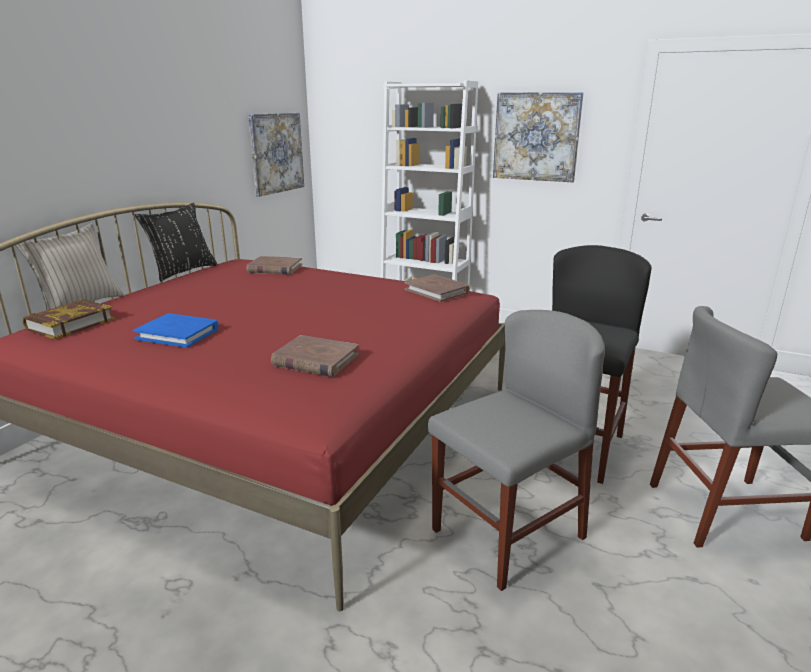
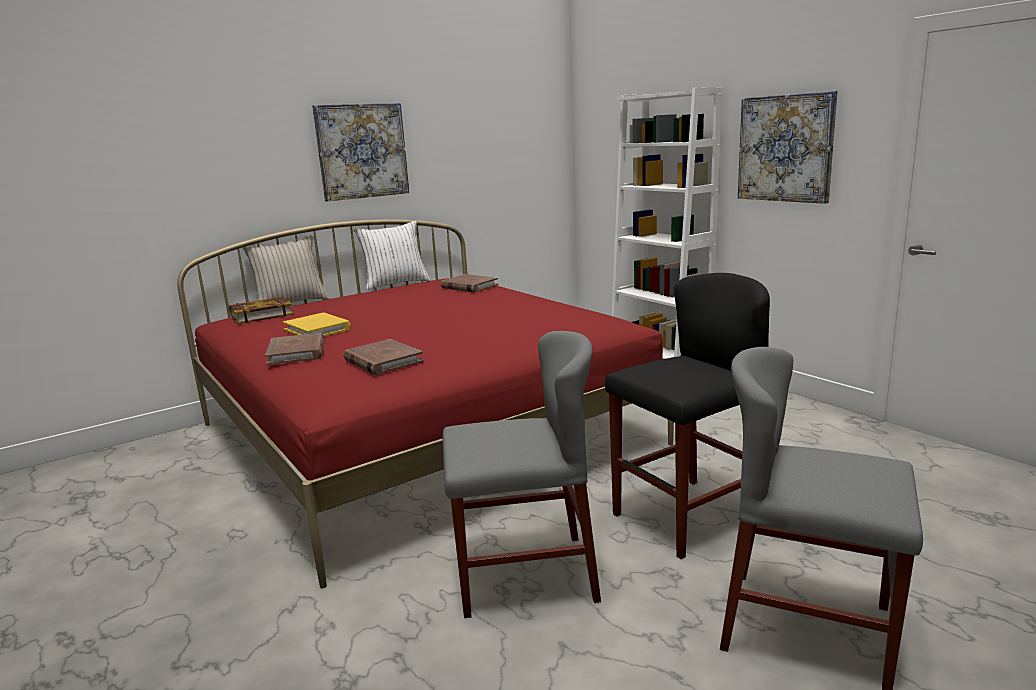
camera: 30 degrees right, 5 degrees down
(178, 334) = (317, 329): blue book -> yellow book
(182, 271) = (395, 284): black pillow -> white pillow
(276, 153) = (525, 174): picture -> picture (362, 151)
(437, 291) = (585, 318): brown book -> brown book (297, 352)

